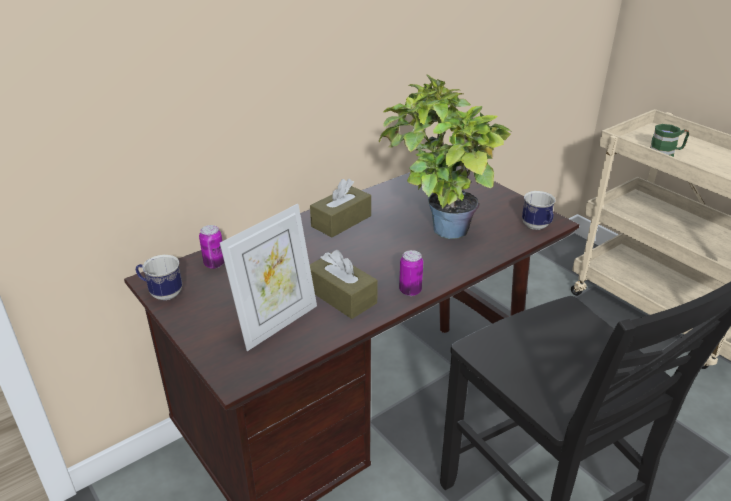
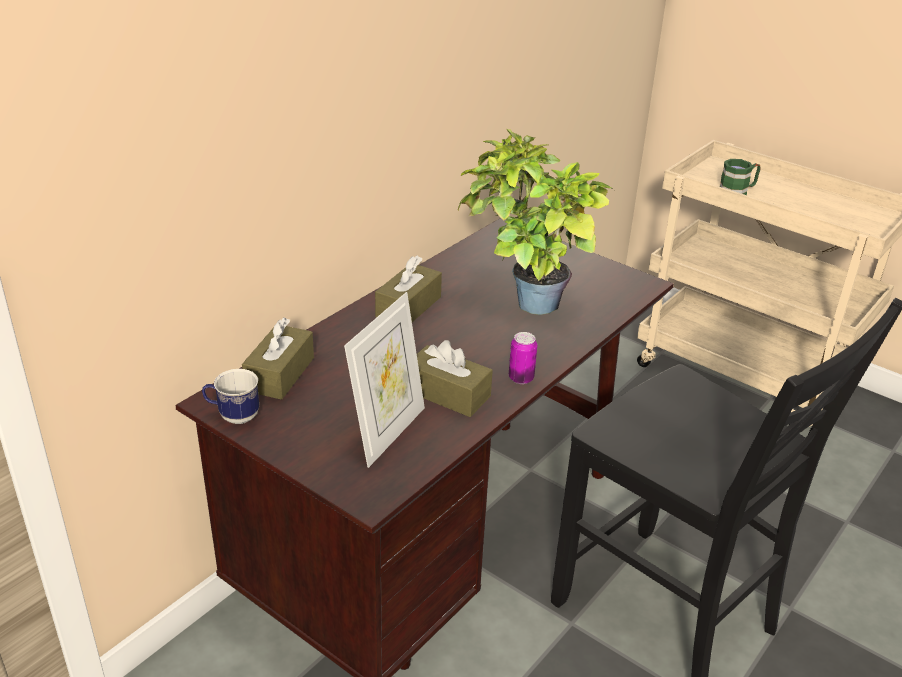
camera: 15 degrees left, 0 degrees up
(214, 264) = (280, 374): can -> brown tissue box
(537, 227) = (631, 291): mug -> none

